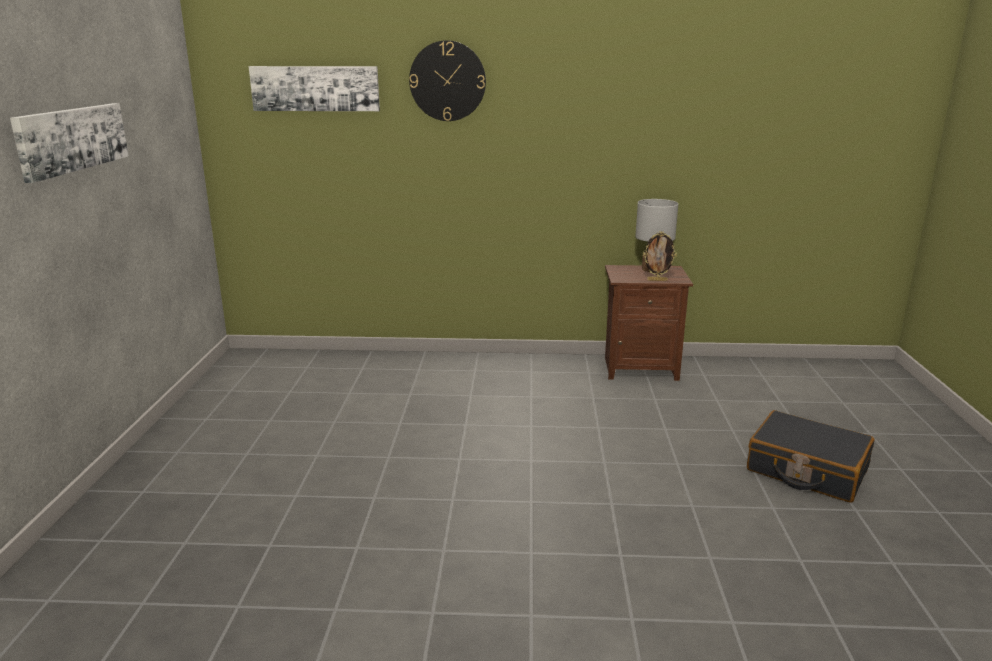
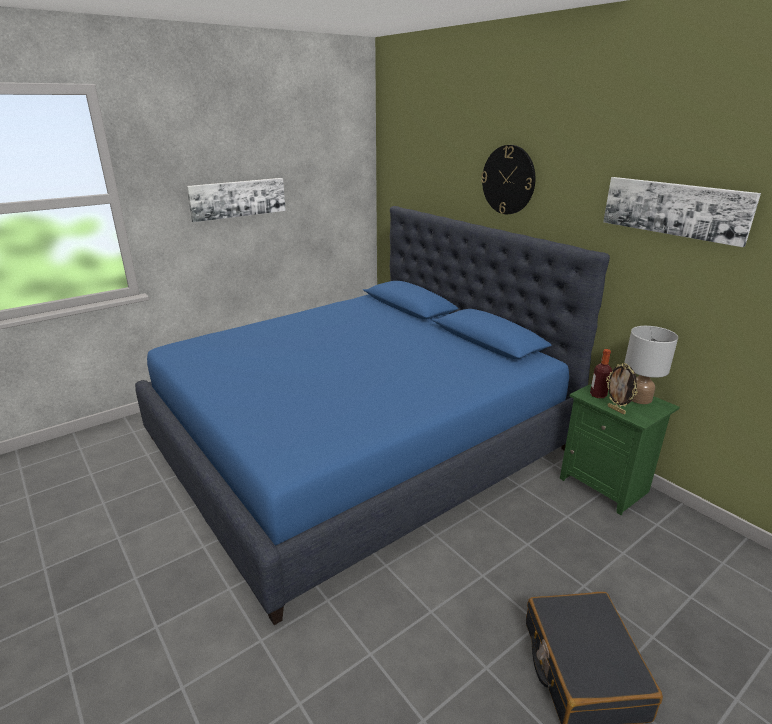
camera: 50 degrees right, 5 degrees up
(315, 88) = (431, 175): picture -> picture (675, 209)
(405, 440) = (357, 443): none -> blue bed
(628, 276) = (598, 395): none -> bottle
(640, 368) = (605, 485): brown nightstand -> green nightstand

